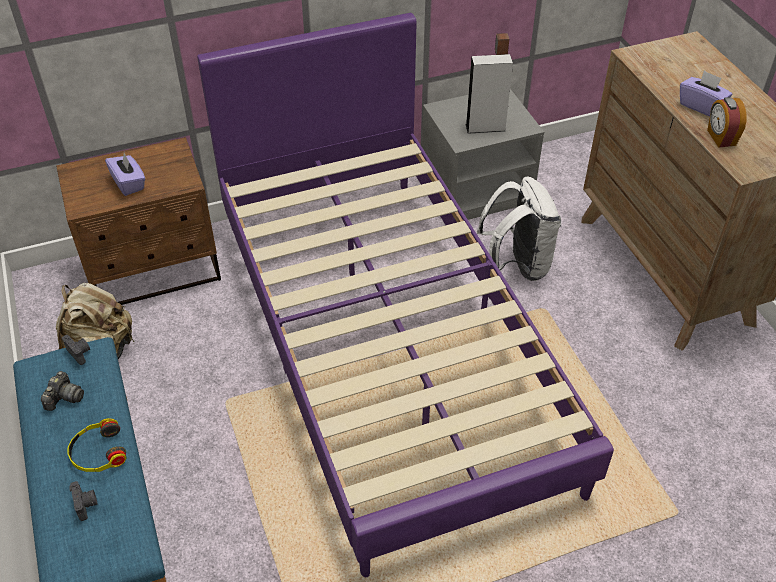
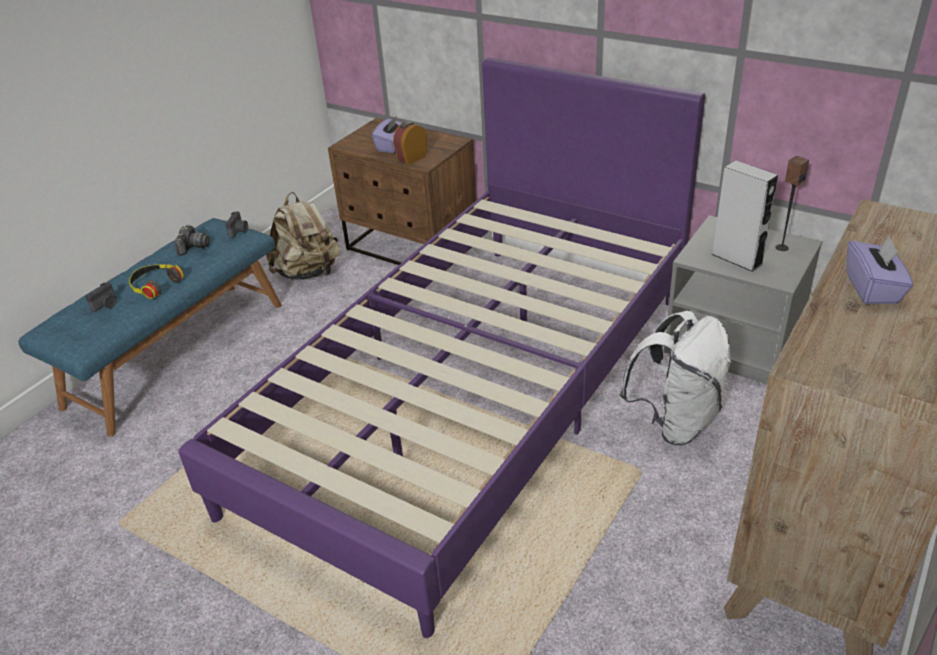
camera: 55 degrees right, 10 degrees down
(64, 398) = (193, 247): camera -> camera turned 60 degrees counterclockwise
(720, 138) = (835, 325): alarm clock -> alarm clock (411, 158)

